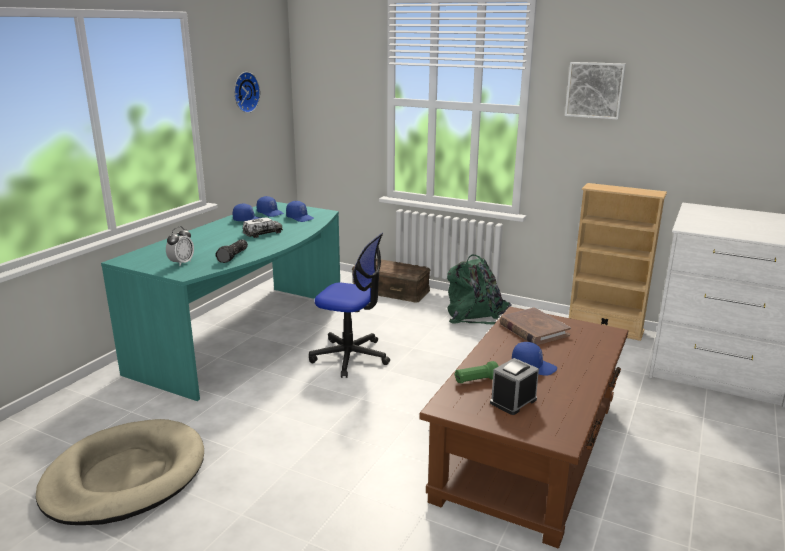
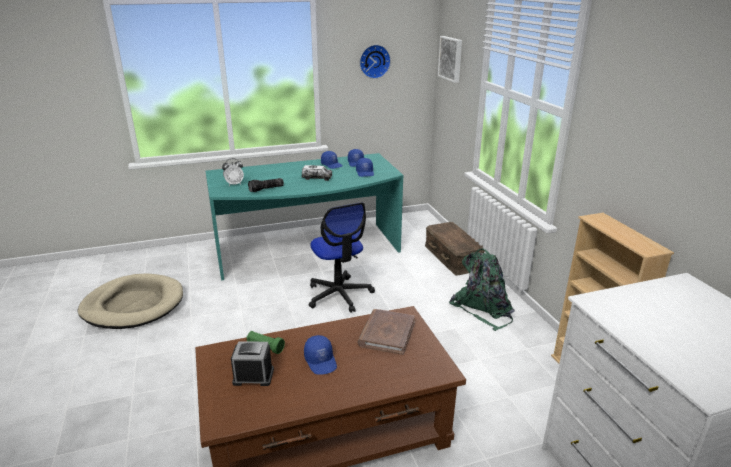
camera: 45 degrees right, 5 degrees up
(595, 90) = (627, 105): picture -> picture (451, 58)

